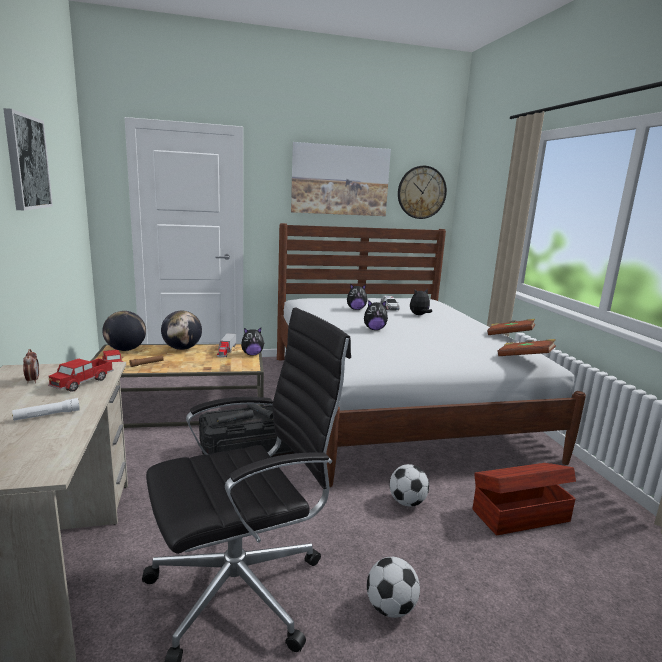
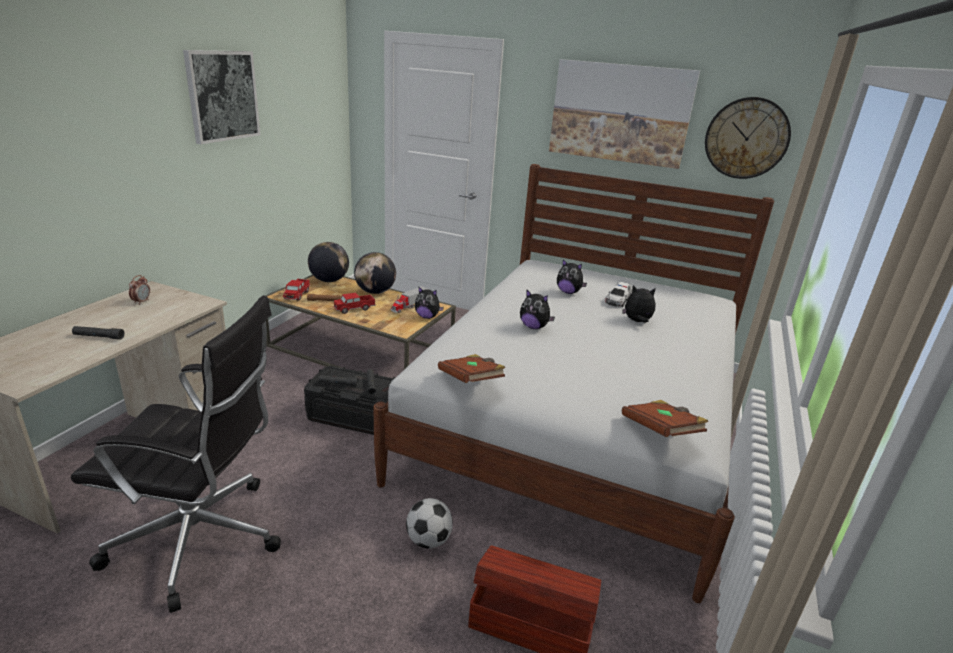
camera: 35 degrees right, 10 degrees up
(47, 415) = (99, 337): white flashlight -> black flashlight
(82, 382) = (165, 313): toy truck -> toy truck (354, 308)
(391, 608) = (275, 627): football -> none
(509, 336) = (712, 390): brown book -> brown book (471, 380)

